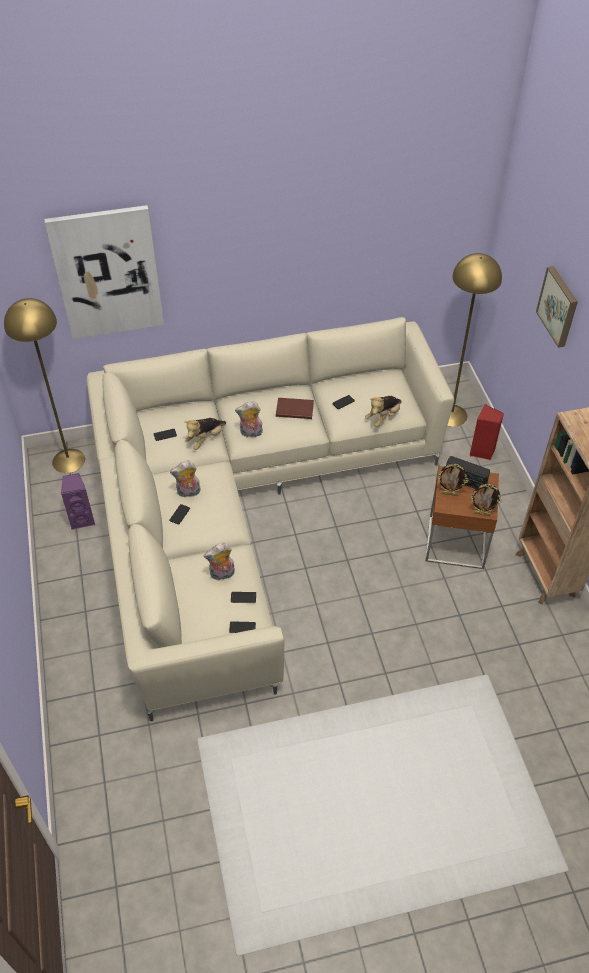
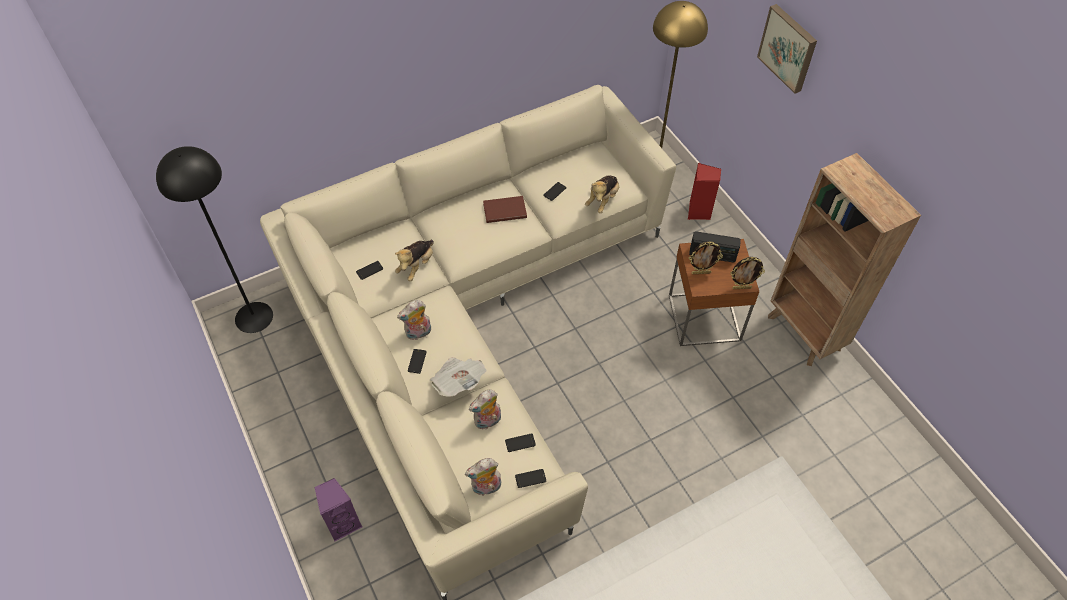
camera: 15 degrees left, 5 degrees up
(68, 460) = (254, 317): yellow floor lamp -> black floor lamp
(82, 519) = (292, 383): purple speaker -> purple speaker (343, 523)
(107, 273) = (268, 98): picture -> none
(208, 538) = (458, 382): none -> newspaper
(250, 433) = (465, 248): plush toy -> plush toy (486, 488)

